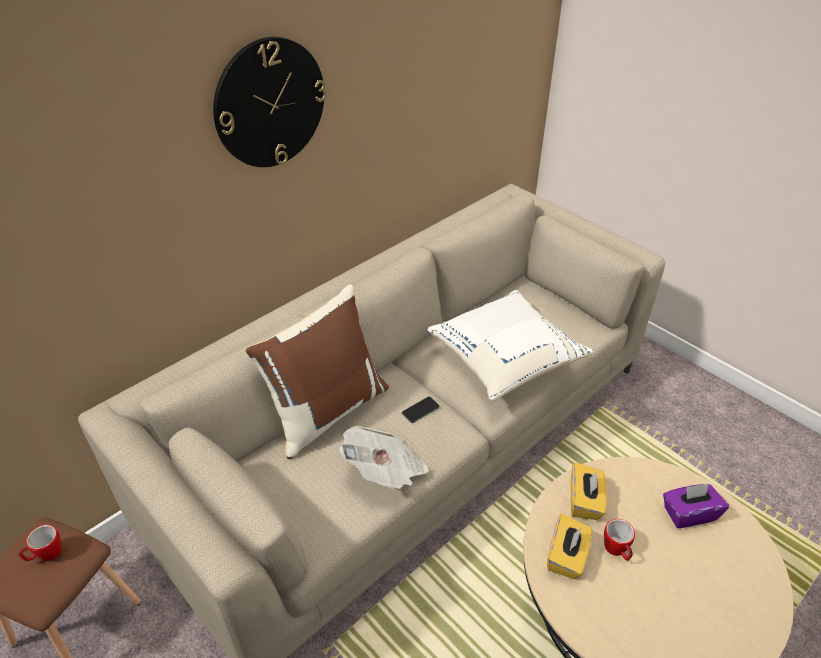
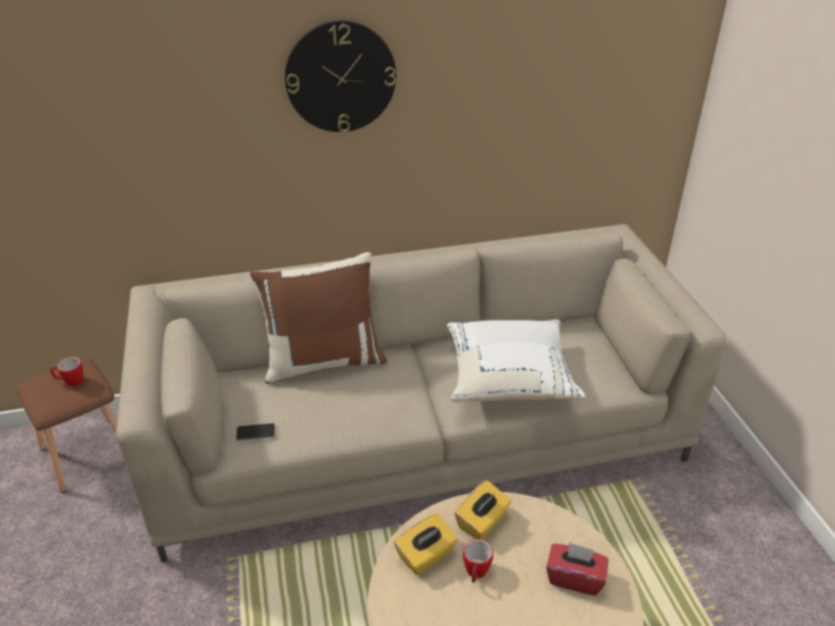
camera: 30 degrees right, 5 degrees down
(385, 471) = (330, 422): newspaper -> none
(420, 410) = (398, 389): phone -> phone (255, 432)
(688, 513) = (574, 578): purple tissue box -> red tissue box

